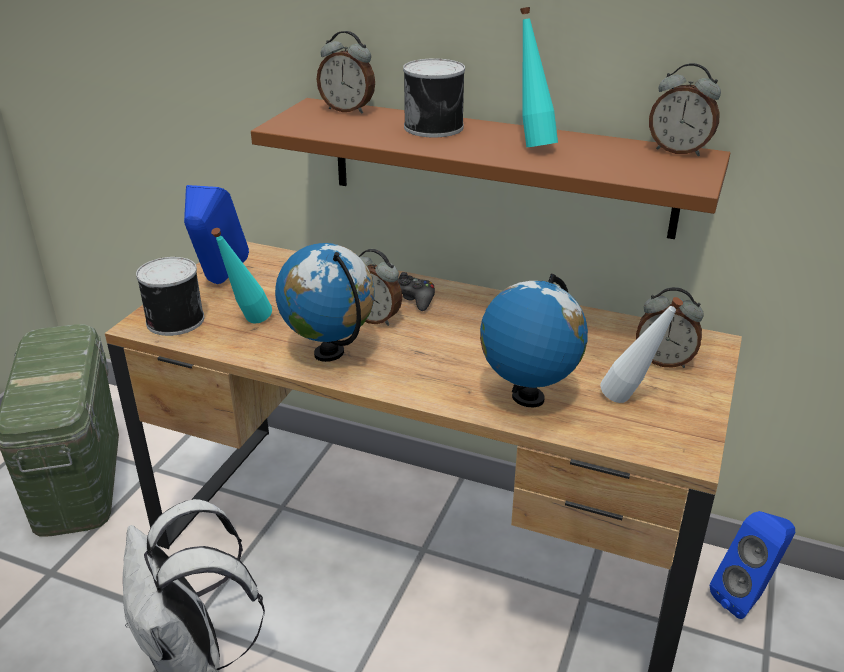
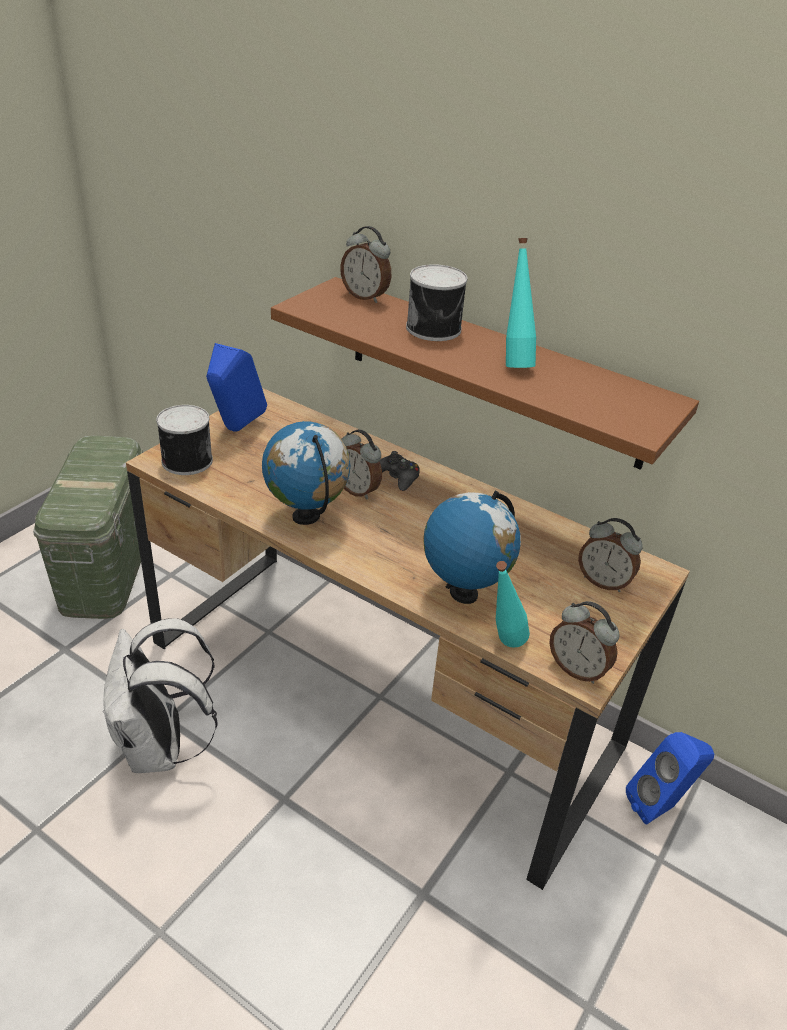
camera: 10 degrees right, 5 degrees up
(248, 324) = (246, 476): turquoise bottle -> turquoise bottle (501, 647)
(630, 403) = (554, 616): white bottle -> none
(679, 151) = (649, 392): alarm clock -> alarm clock (577, 669)

